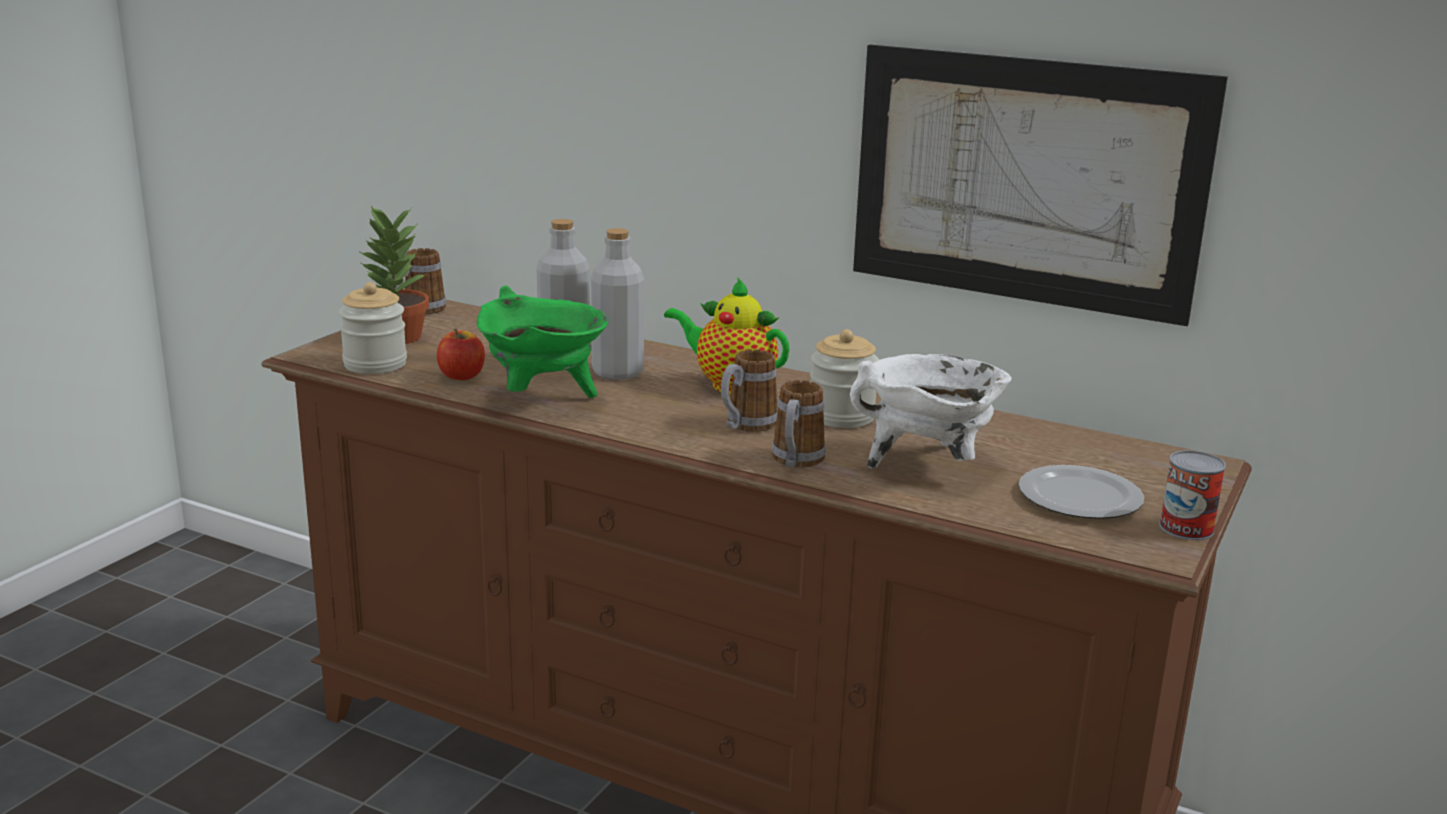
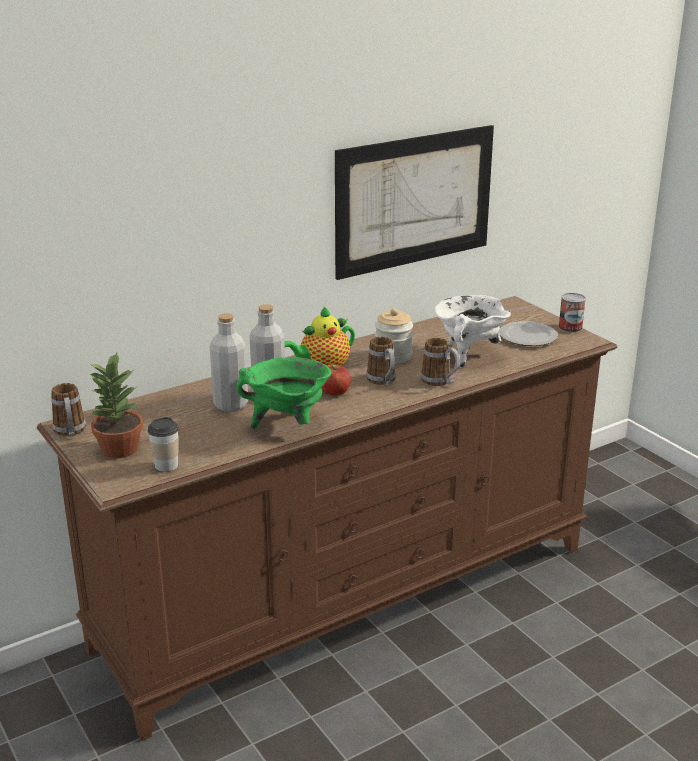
camera: 60 degrees left, 5 degrees up
(375, 364) = (166, 465): jar -> cup
(461, 376) = (222, 441): apple -> apple (334, 392)

